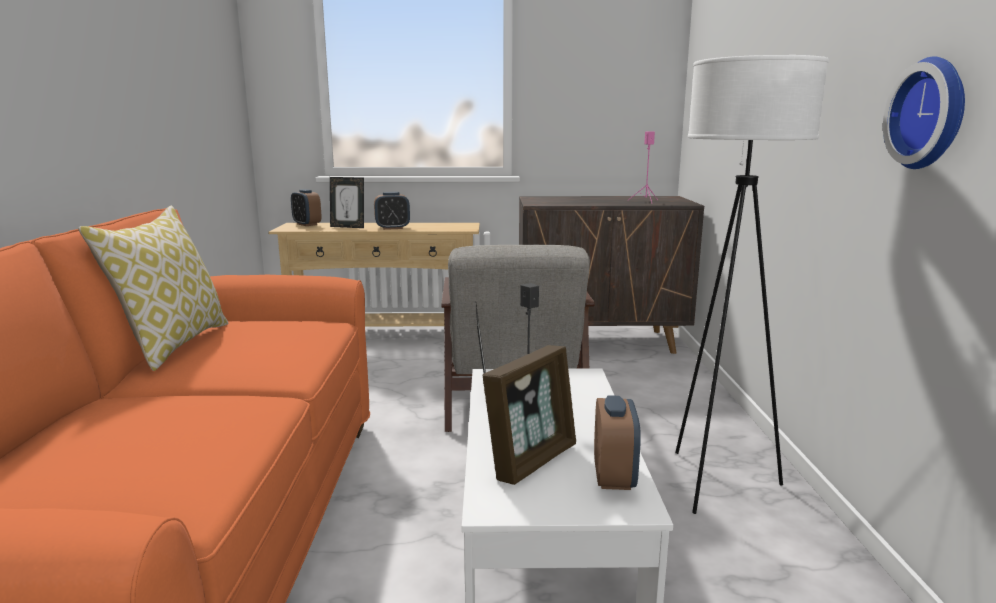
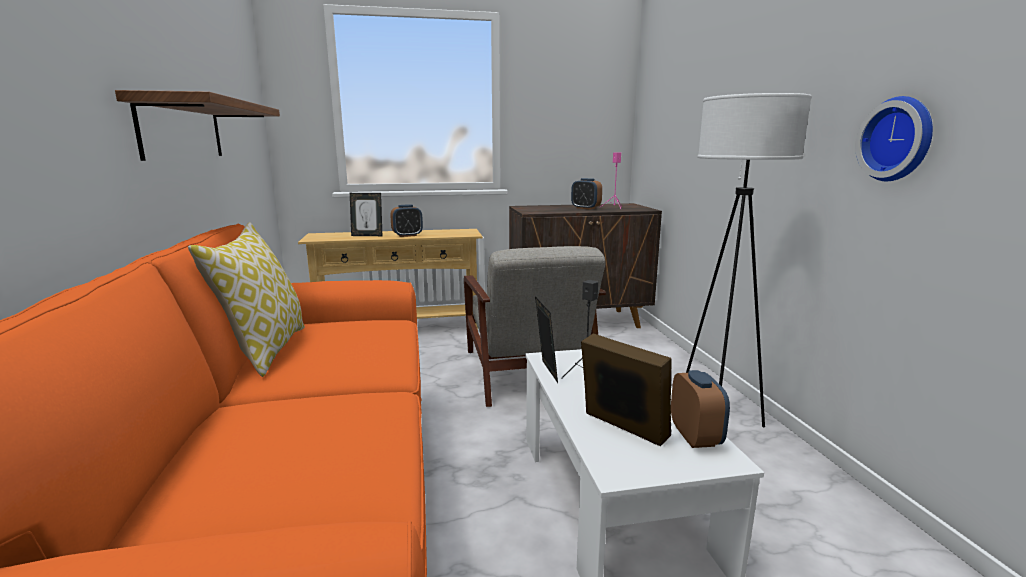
camera: 10 degrees left, 0 degrees up
(120, 105) = (182, 130): none -> shelf
(307, 224) = (328, 234): alarm clock -> alarm clock (585, 208)
(531, 459) = (622, 428): picture frame -> picture frame turned 75 degrees counterclockwise

